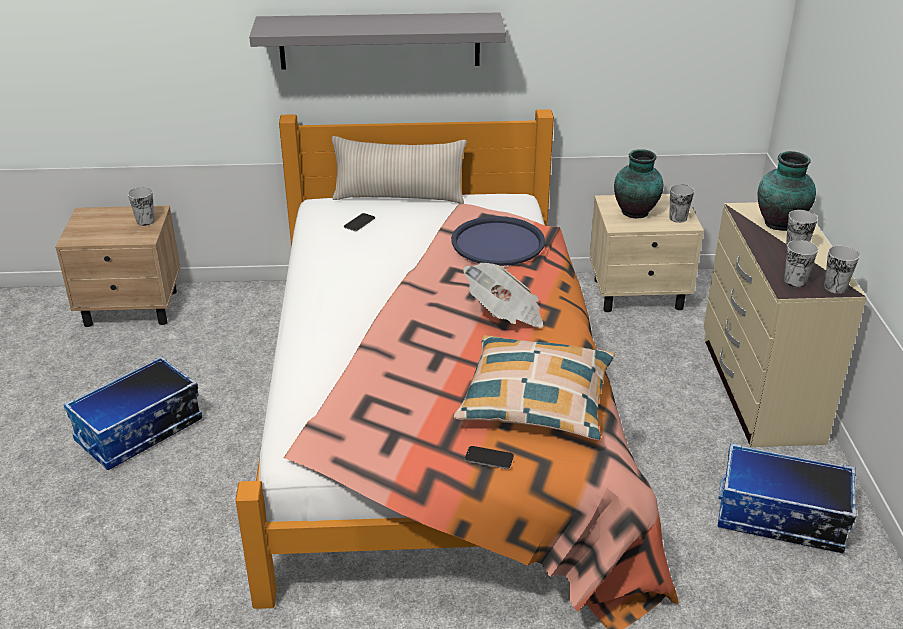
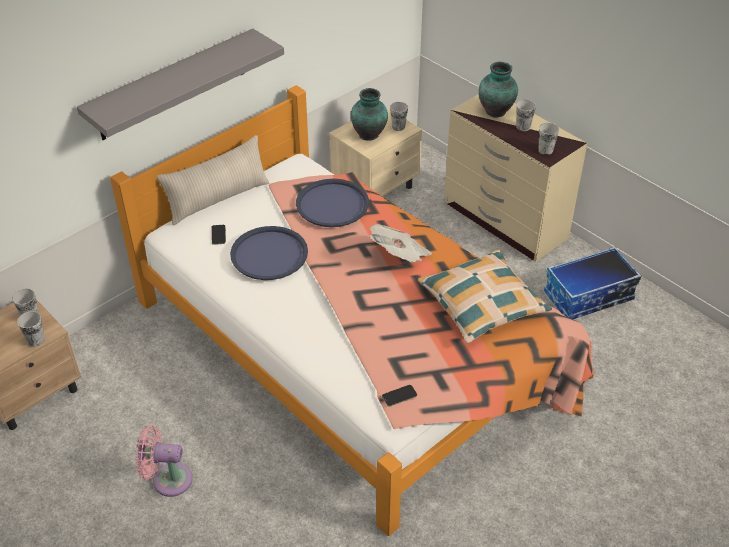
camera: 40 degrees left, 10 degrees up
(139, 432) = (168, 479): storage box -> pink fan
(378, 255) = (269, 254): none -> blue tray
(489, 458) = (501, 356): phone -> phone (399, 396)
(835, 287) = (568, 144): cup -> cup (36, 340)

